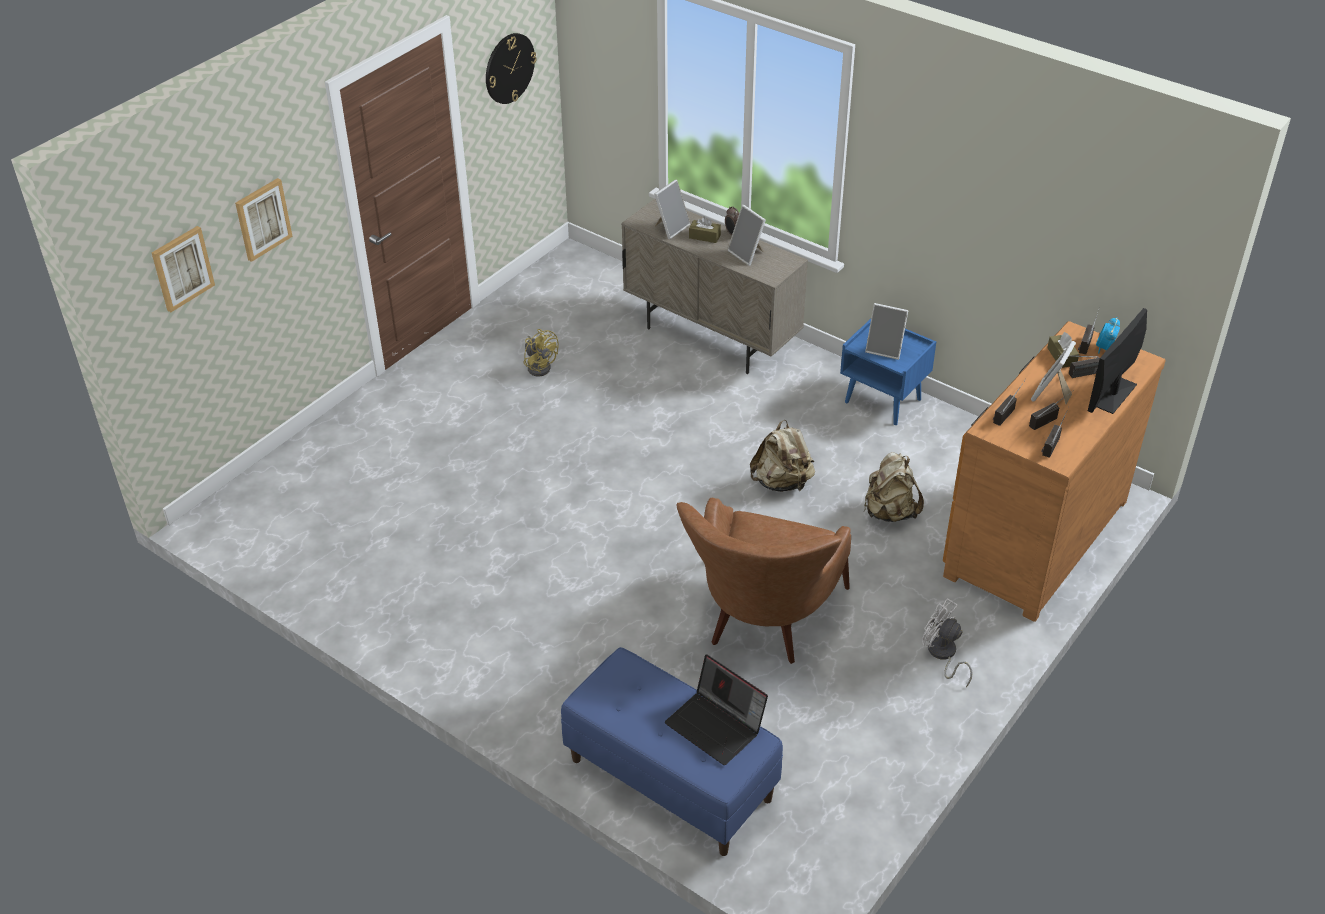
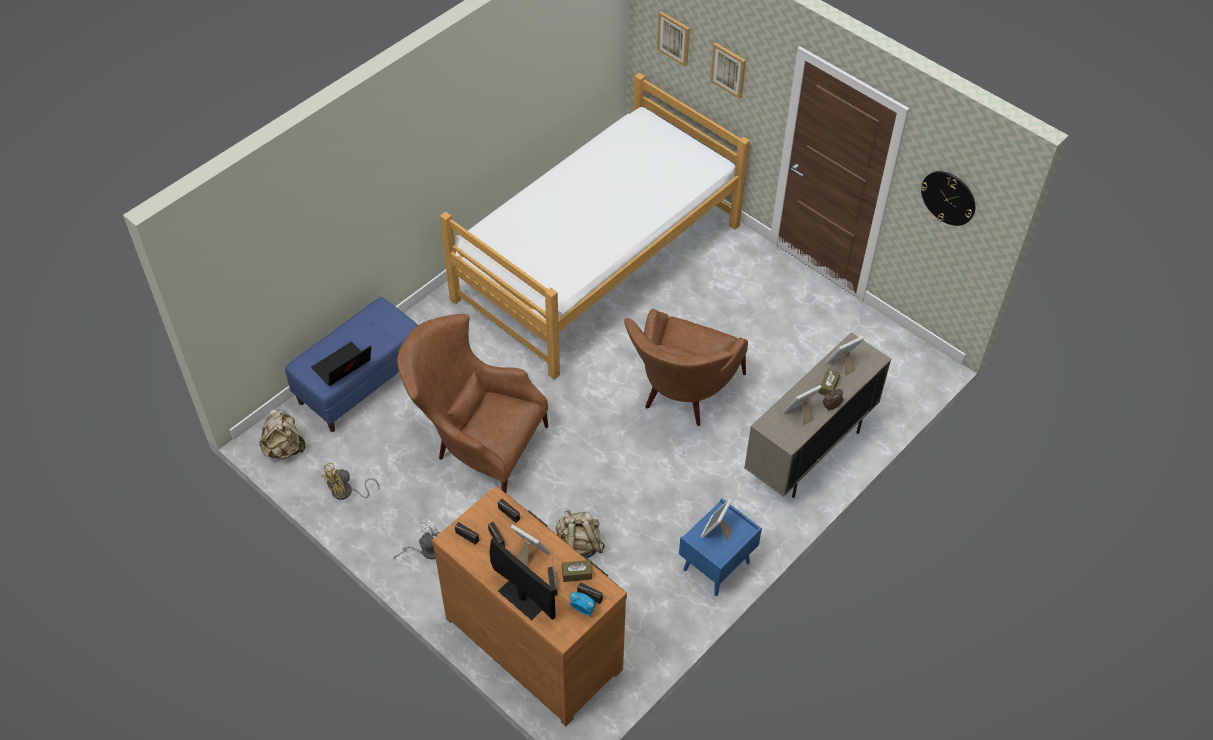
camera: 95 degrees right, 10 degrees up
(413, 533) = (599, 262): none -> bed
(540, 366) = (777, 336): yellow fan -> yellow fan (346, 492)
(647, 440) = (681, 397): none -> brown armchair
(671, 228) = (842, 364): picture frame -> picture frame turned 105 degrees clockwise
(782, 482) = (622, 478): beige backpack -> beige backpack (284, 448)

